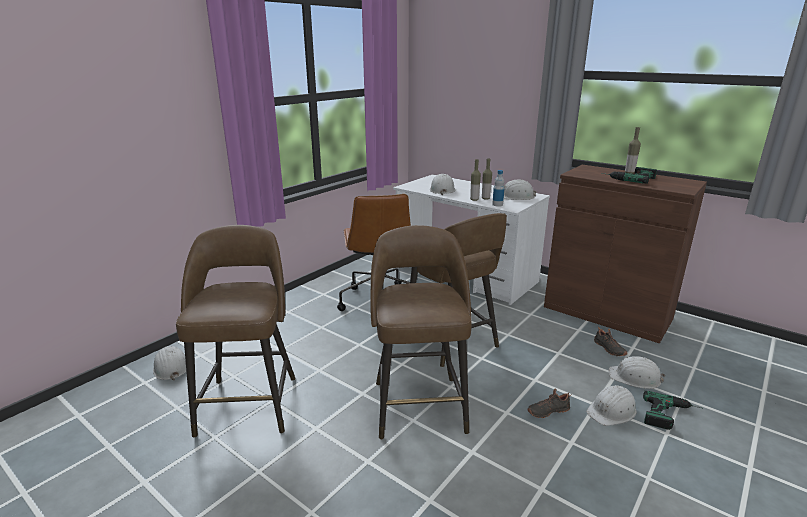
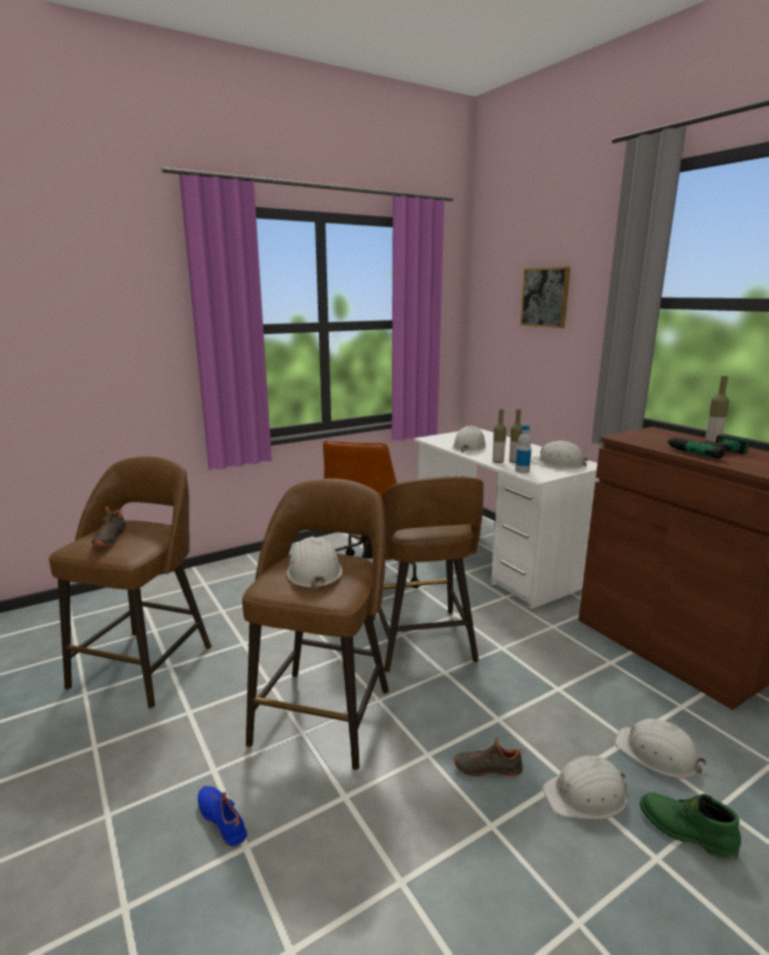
camera: 20 degrees right, 5 degrees down
(171, 367) = (105, 607): white hard hat -> white hard hat (314, 571)
(401, 489) = (223, 819): none -> blue shoe
(484, 69) = (545, 297): none -> picture
(608, 349) = (640, 700): black shoe -> black shoe (109, 539)
(672, 416) = (685, 832): power drill -> green boot

